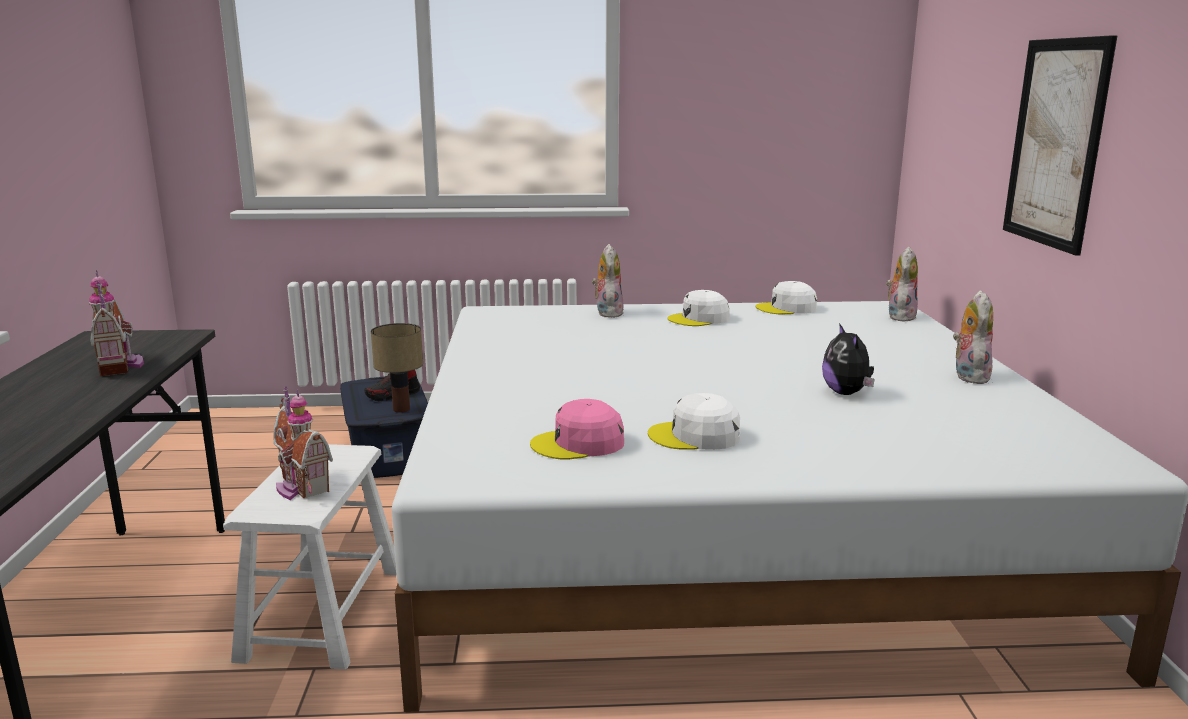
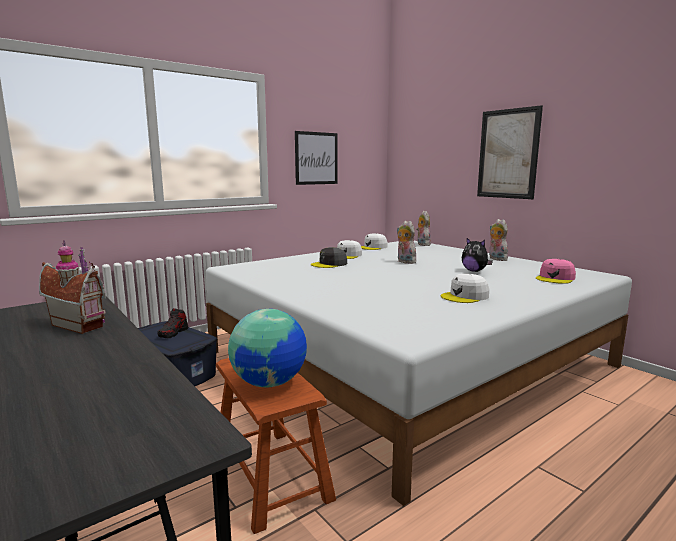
camera: 35 degrees left, 5 degrees down
(300, 487) = (269, 382): toy house -> globe
(323, 613) = (271, 475): white stool -> brown stool
(402, 409) = (194, 339): table lamp -> none
(579, 444) = (428, 310): pink cap -> pink cap (555, 278)
(607, 313) = (297, 259): plush toy -> plush toy (404, 262)
(633, 331) = (329, 264): none -> grey cap
(724, 126) = (316, 158): none -> picture

